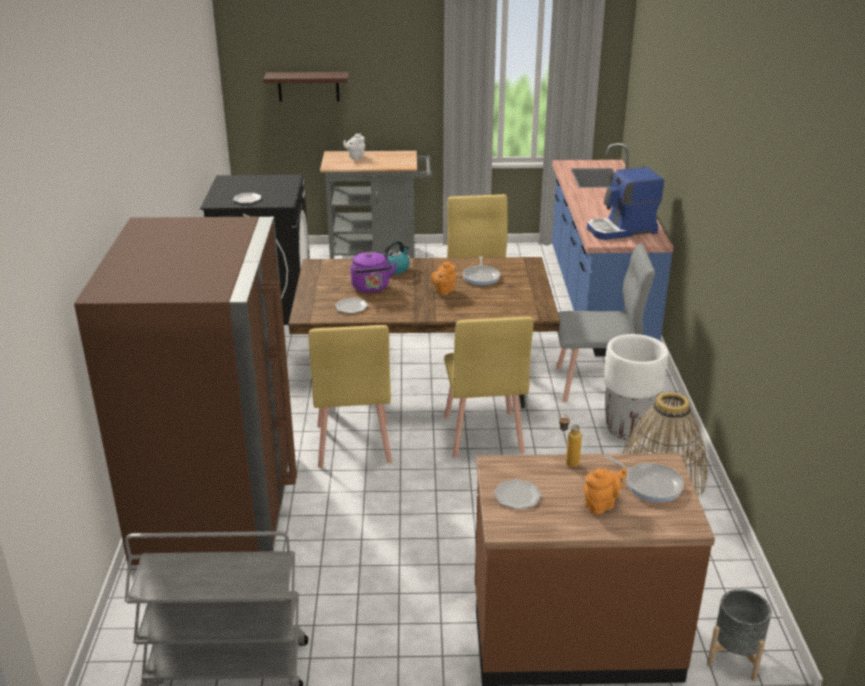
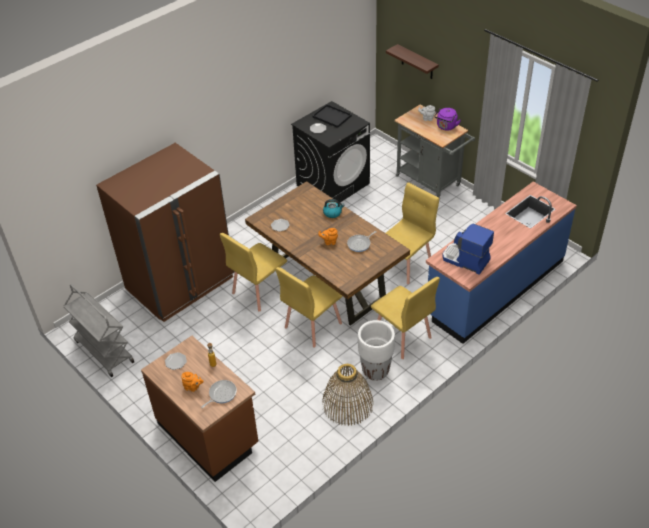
camera: 50 degrees right, 15 degrees up
(243, 185) = (331, 116): none -> black tray
(371, 288) = (304, 219): purple kettle -> purple kettle (446, 127)
(594, 385) = (402, 337): grey chair -> yellow chair
(650, 484) = (221, 394): frying pan -> frying pan turned 135 degrees counterclockwise
(735, 656) = (245, 491): grey planter -> none

